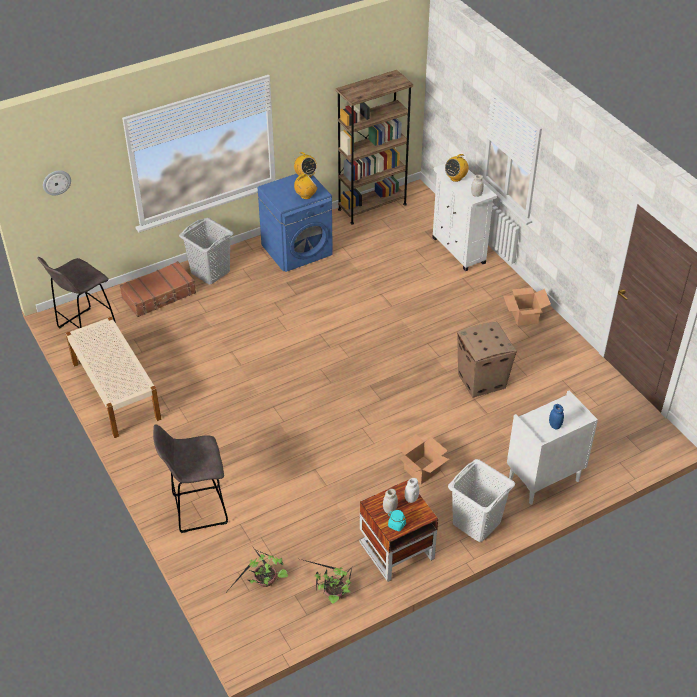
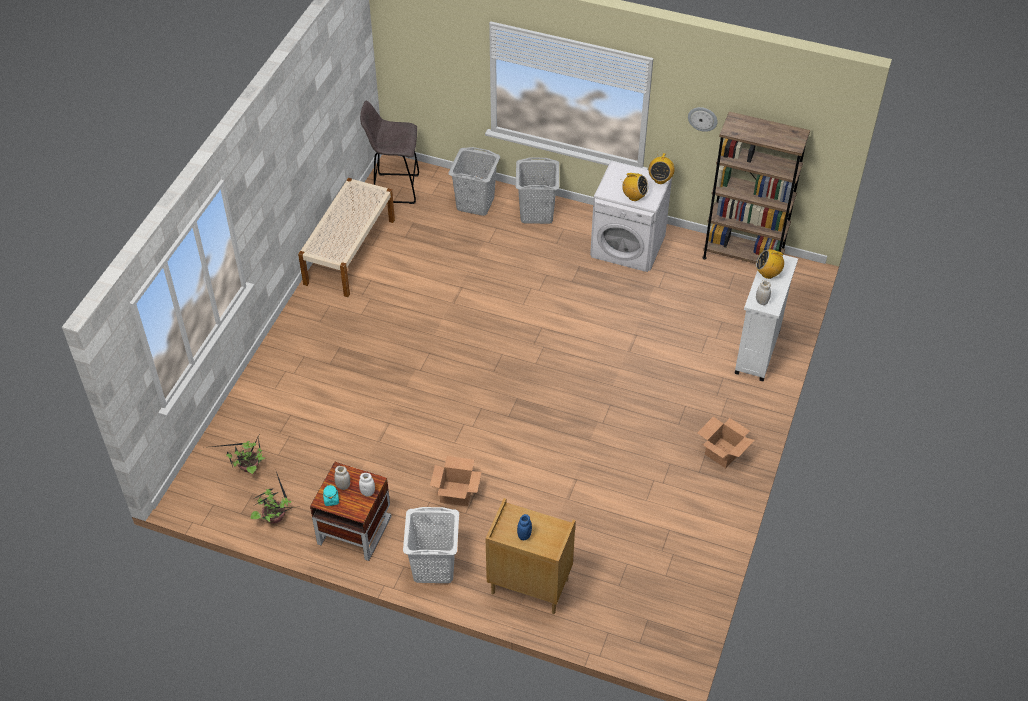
camera: 50 degrees right, 5 degrees up
(56, 182) = (417, 46): wall clock -> wall clock (702, 118)
(159, 295) = (475, 203): brown suitcase -> grey laundry basket
(197, 509) = (281, 380): grey stool -> none
(298, 250) = (627, 247): blue washing machine -> white washing machine
(482, 381) = (604, 471): cardboard box -> none
(543, 480) = (529, 586): white cabinet -> brown cabinet

